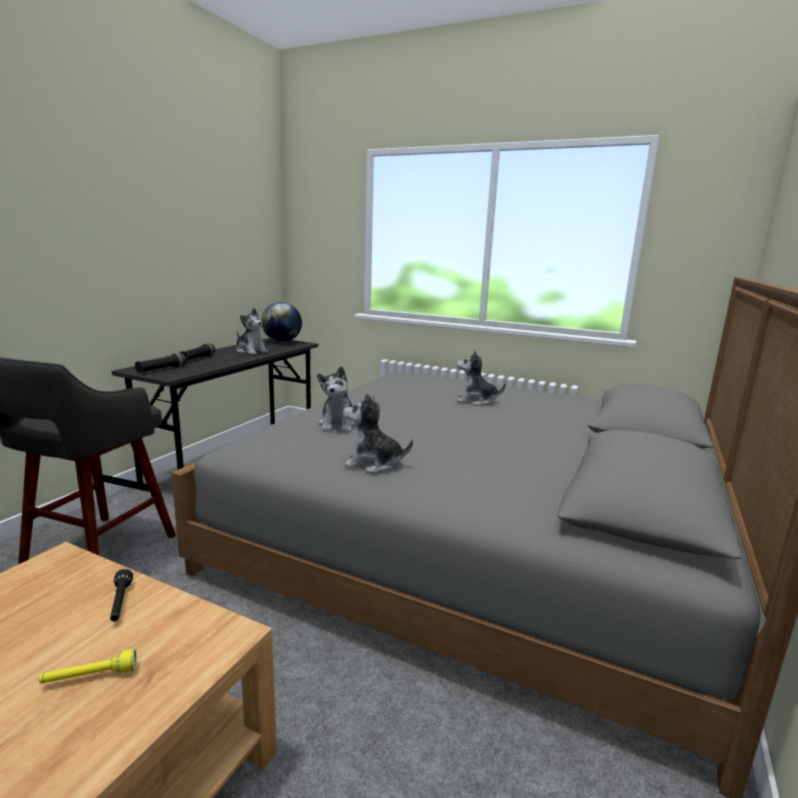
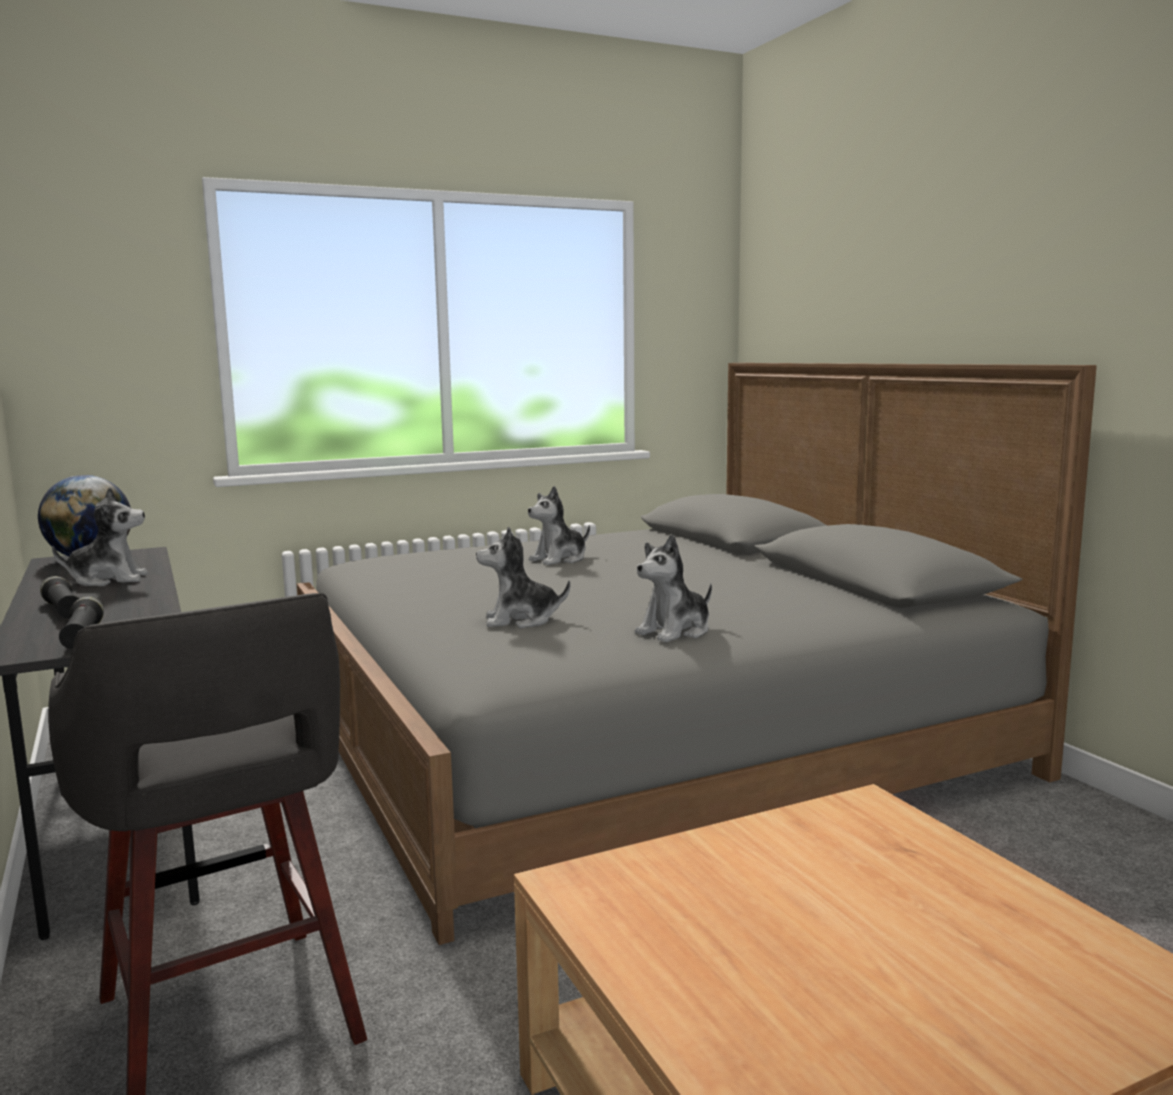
camera: 50 degrees left, 5 degrees down
(90, 677) = (884, 880): yellow flashlight -> none
(120, 603) = (744, 850): black flashlight -> none
(338, 425) = (521, 620): plush toy -> plush toy turned 135 degrees clockwise

